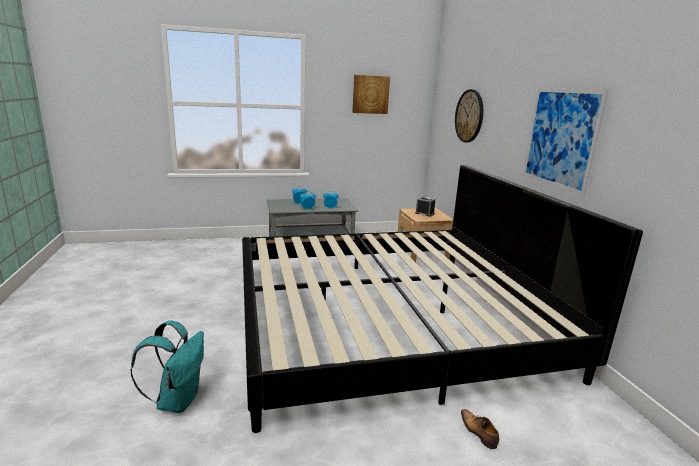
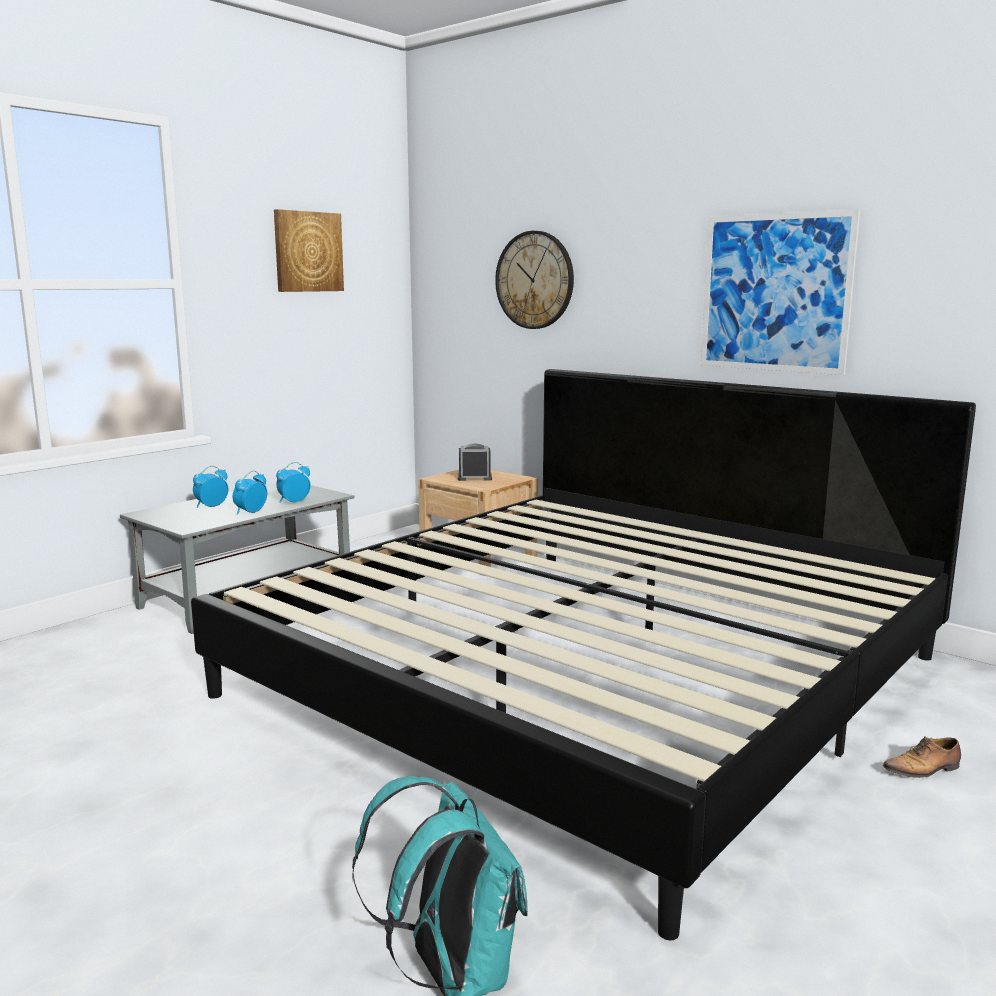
camera: 35 degrees left, 5 degrees down
(478, 432) = (923, 769): shoe -> shoe turned 45 degrees counterclockwise

